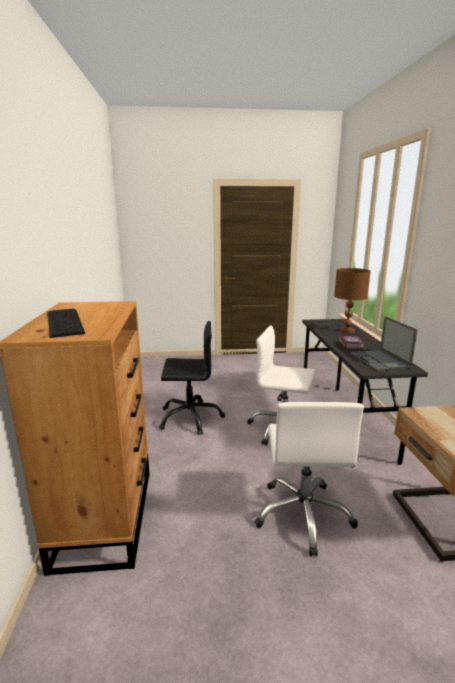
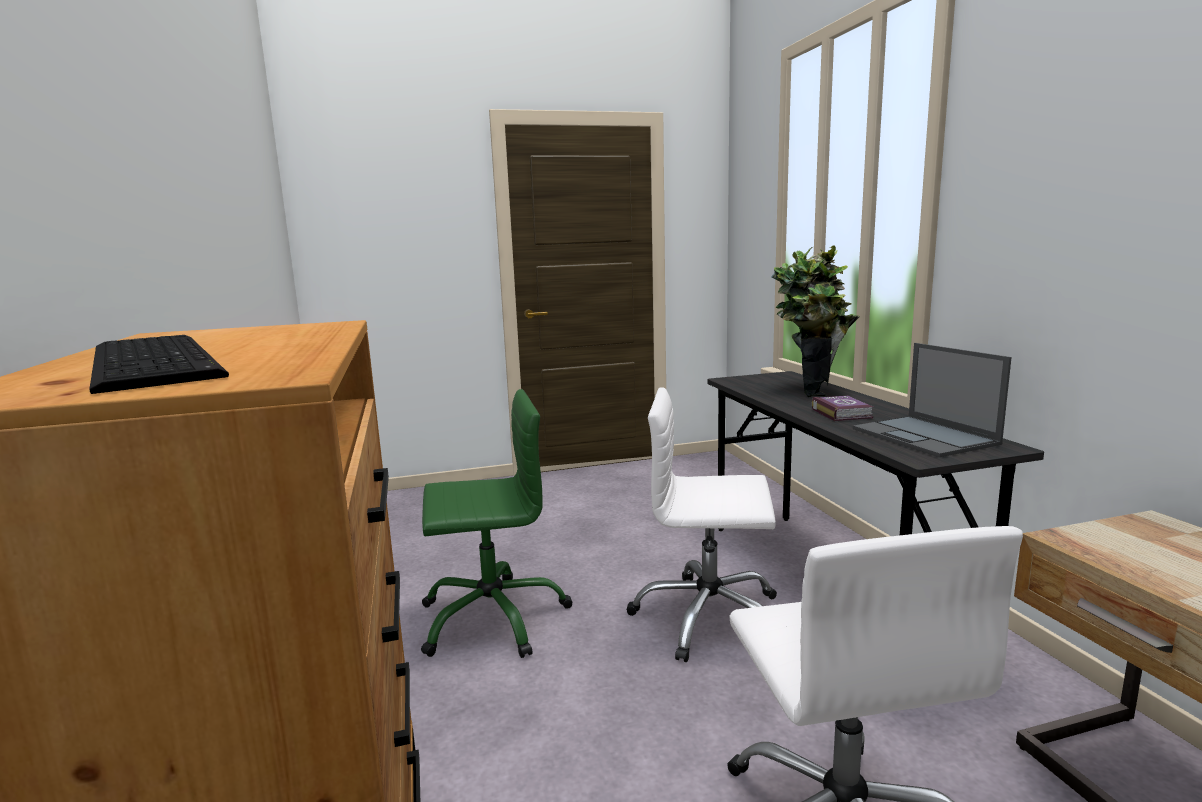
camera: 10 degrees left, 5 degrees down
(190, 417) = (492, 617): black office chair -> green office chair
(347, 331) = (812, 390): brown table lamp -> potted plant

